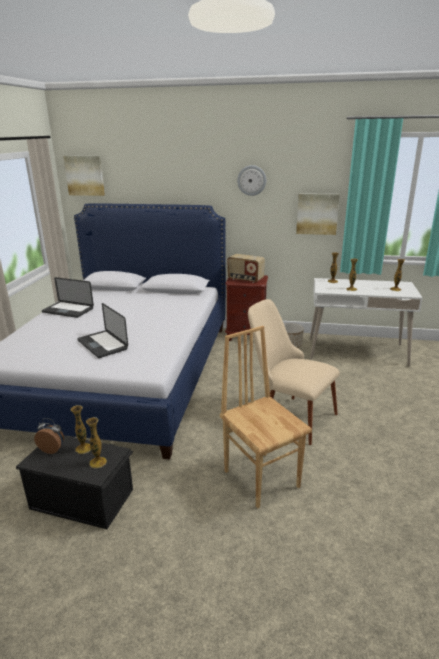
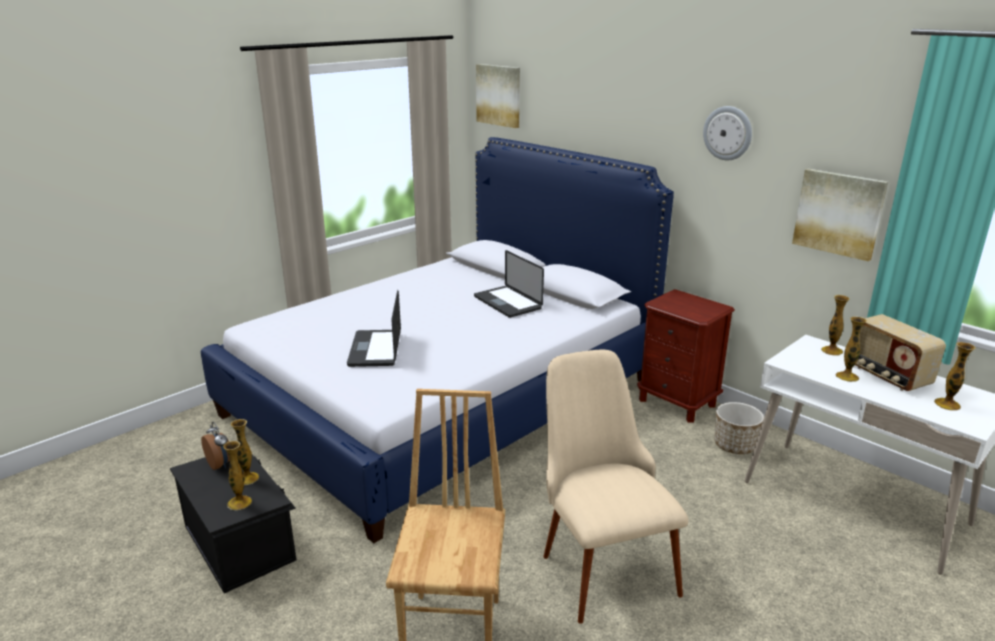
camera: 35 degrees right, 0 degrees up
(68, 310) = (398, 288): laptop -> laptop (507, 303)
(245, 279) = (684, 305): radio -> radio (887, 376)

